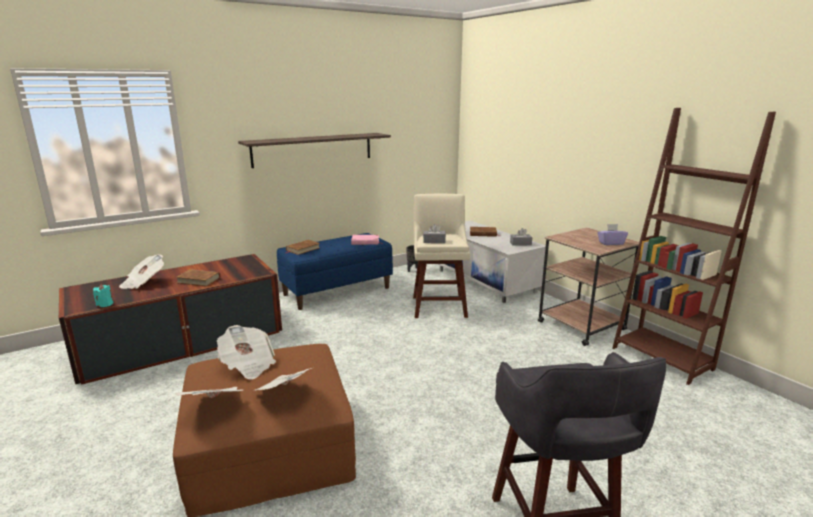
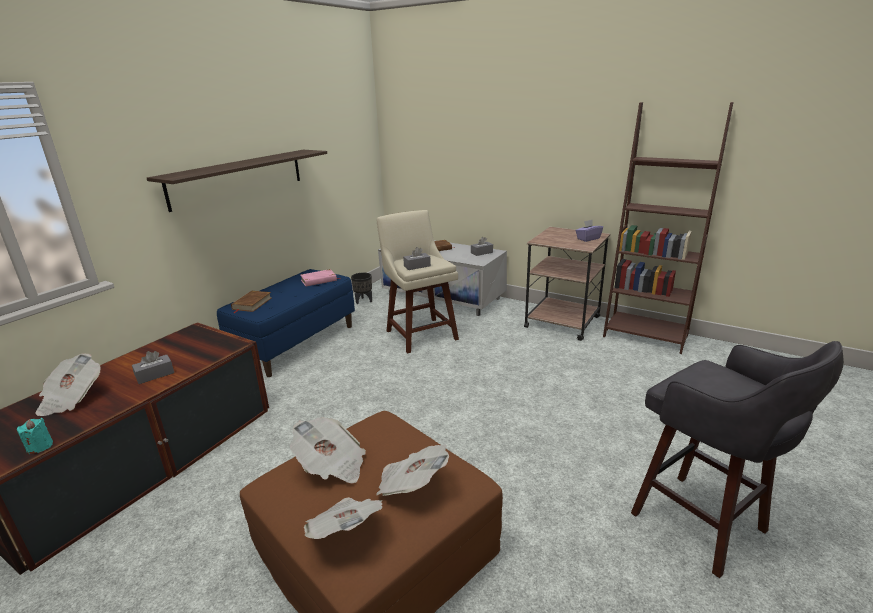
camera: 25 degrees left, 5 degrees up
(198, 280) = (155, 375): brown book -> grey tissue box

